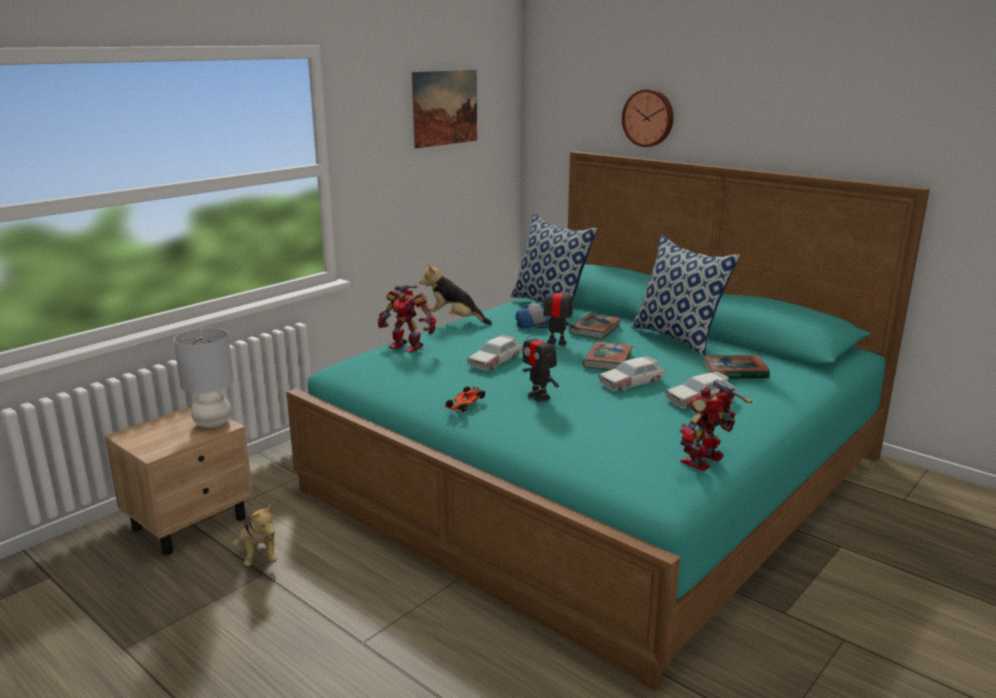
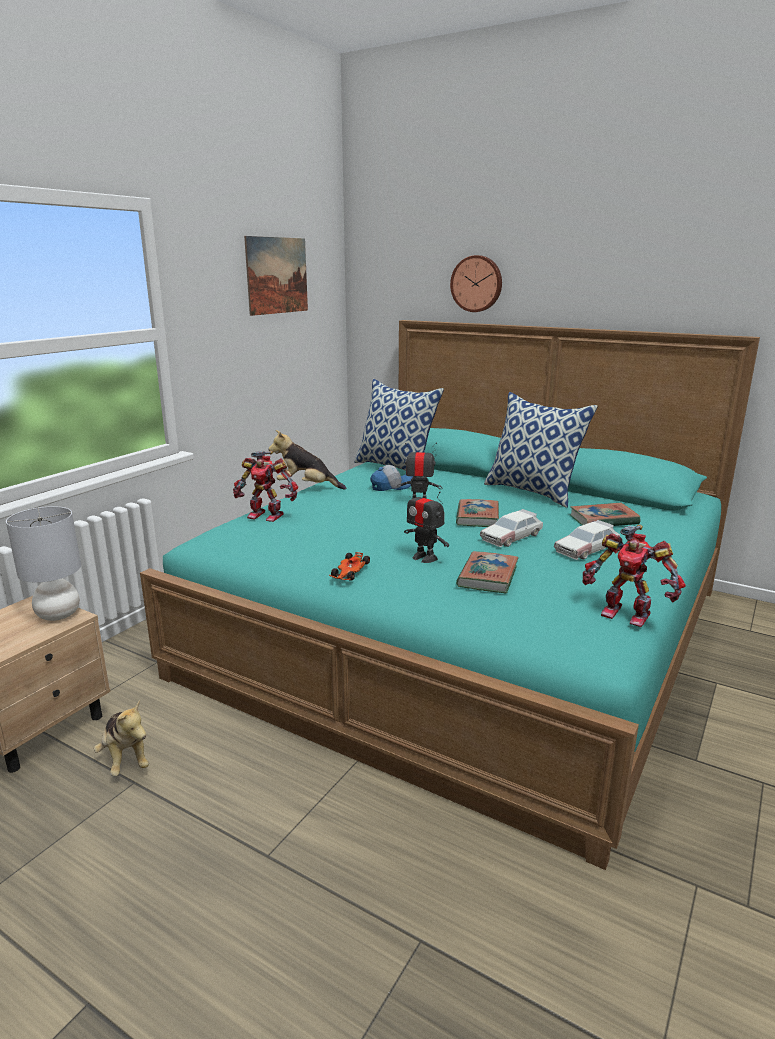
camera: 10 degrees left, 0 degrees up
(495, 361) = (365, 524): toy car -> none
(595, 330) = (451, 489): book -> book (488, 576)
(705, 461) = (626, 613): toy robot -> toy robot turned 90 degrees counterclockwise

